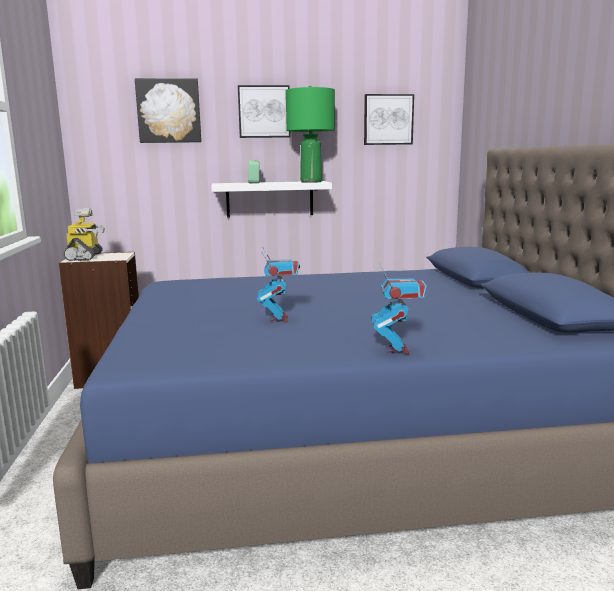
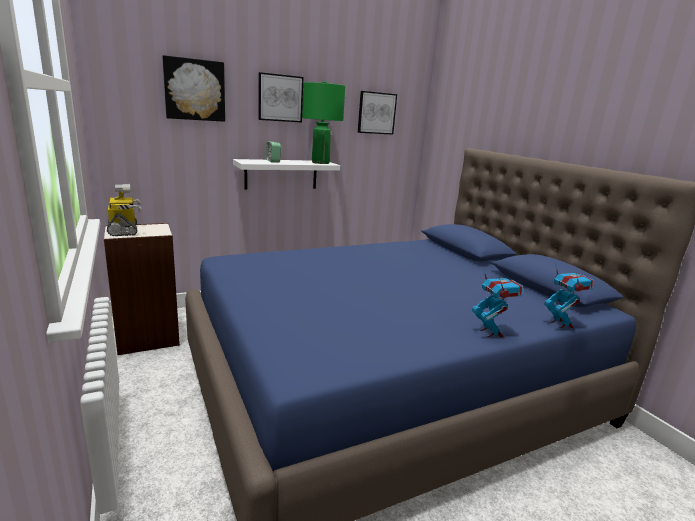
camera: 20 degrees left, 5 degrees up
(279, 318) = (369, 302): toy robot -> toy robot (561, 324)

